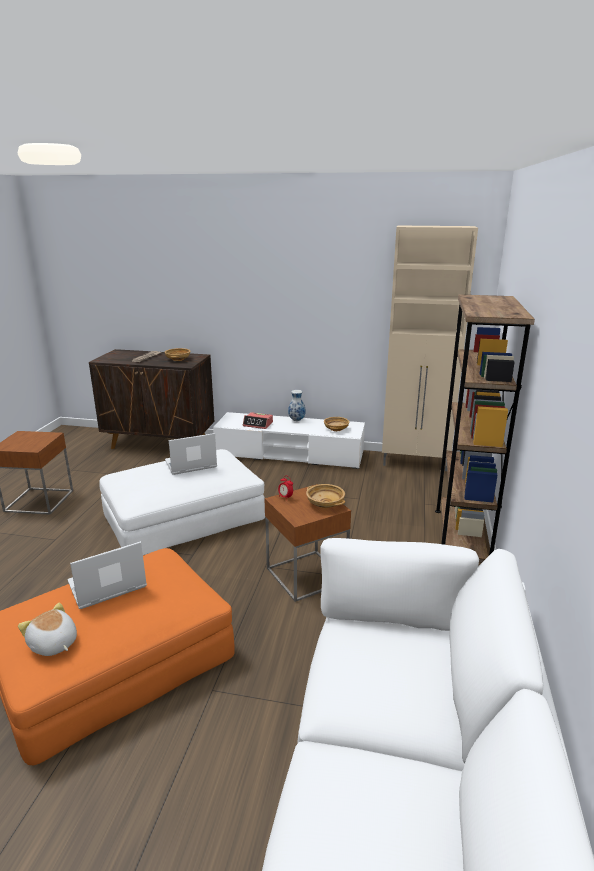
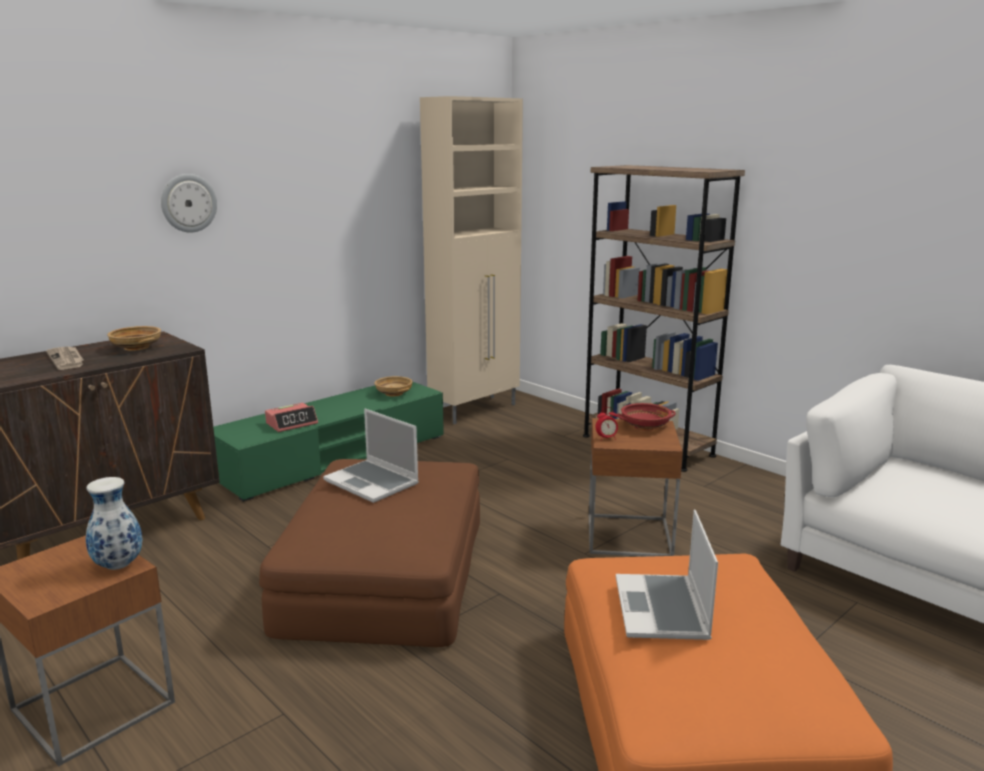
camera: 55 degrees left, 5 degrees down
(53, 644) = (776, 680): plush toy -> none
(184, 516) = (386, 573): white ottoman -> brown ottoman
(190, 465) = (373, 482): laptop -> laptop turned 60 degrees counterclockwise
(229, 287) = (188, 203): none -> wall clock
(289, 454) = (334, 457): white tv stand -> green tv stand
(297, 420) = (326, 402): vase -> vase (119, 565)
(325, 503) = (645, 426): beige bowl -> red bowl

